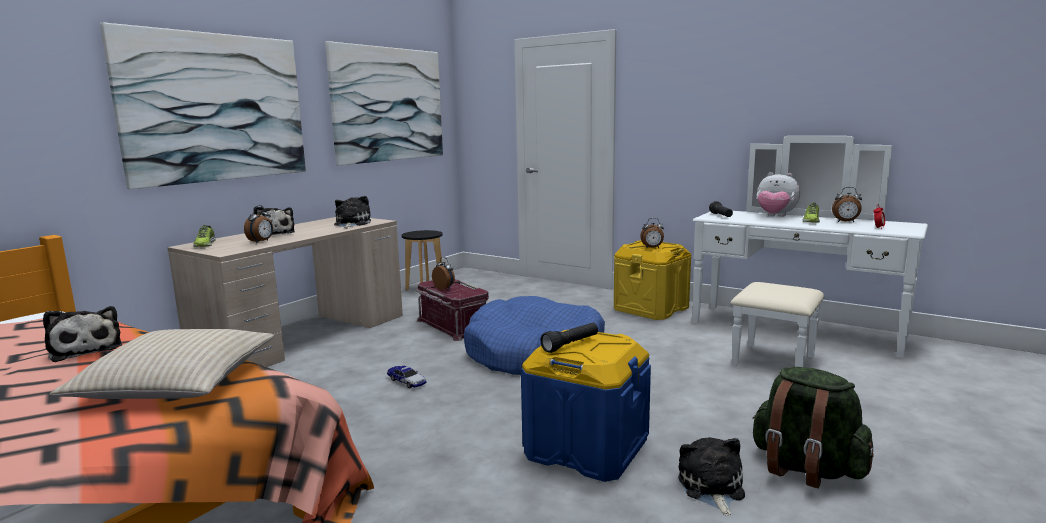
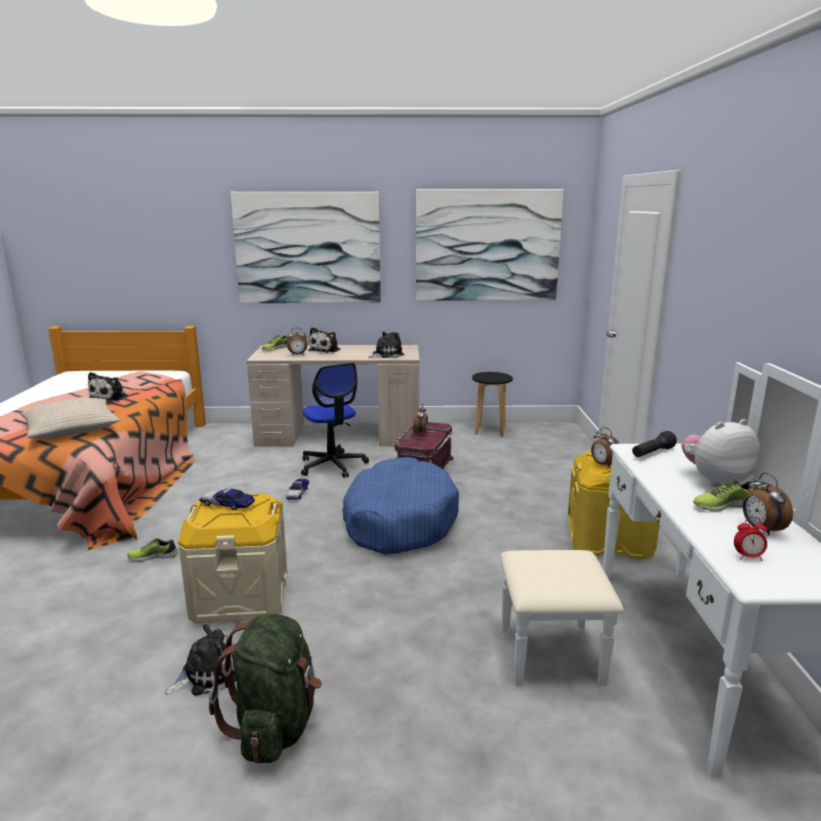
camera: 55 degrees right, 5 degrees up
(373, 354) = (332, 465): none -> office chair
(432, 485) = (153, 556): none -> shoe
(570, 345) = (227, 504): black flashlight -> toy car
(586, 448) = (240, 596): blue storage box -> beige storage box
(775, 216) = (714, 480): plush toy -> plush toy turned 75 degrees clockwise

